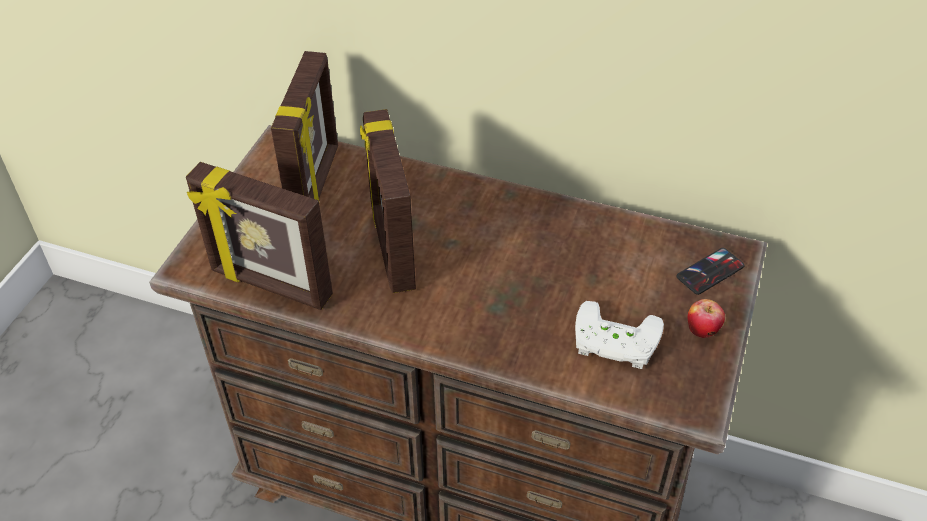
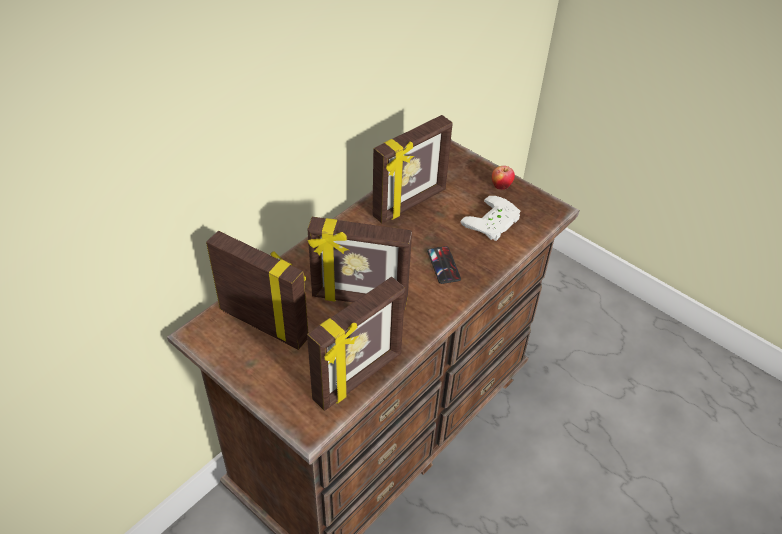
camera: 70 degrees left, 0 degrees up
(591, 244) = (410, 204): none -> picture frame
(710, 272) = (459, 165): phone -> phone (443, 265)

